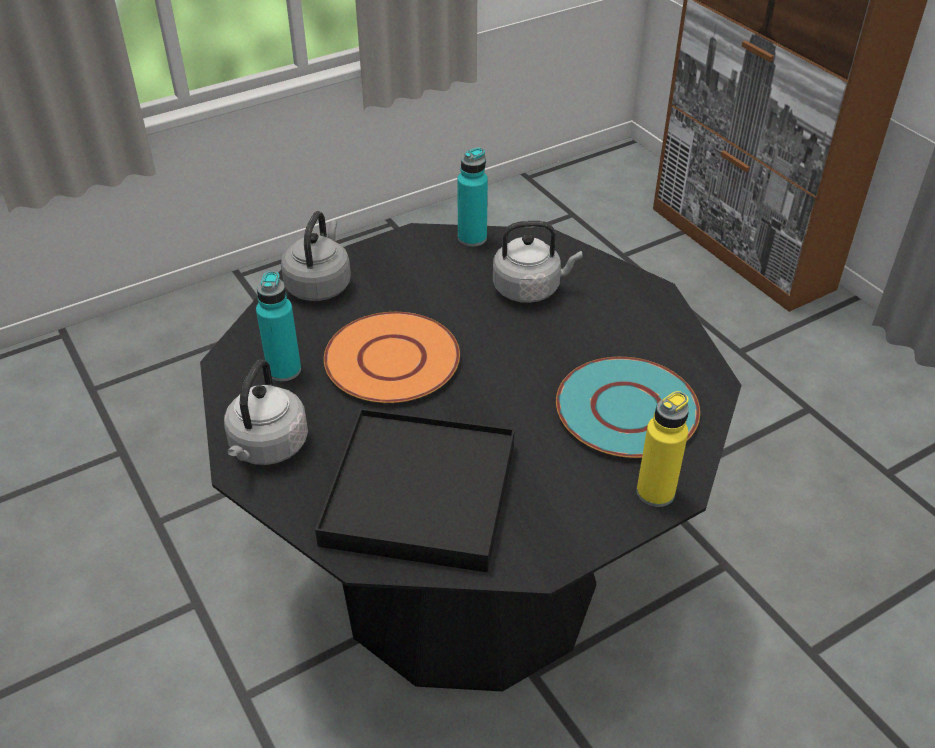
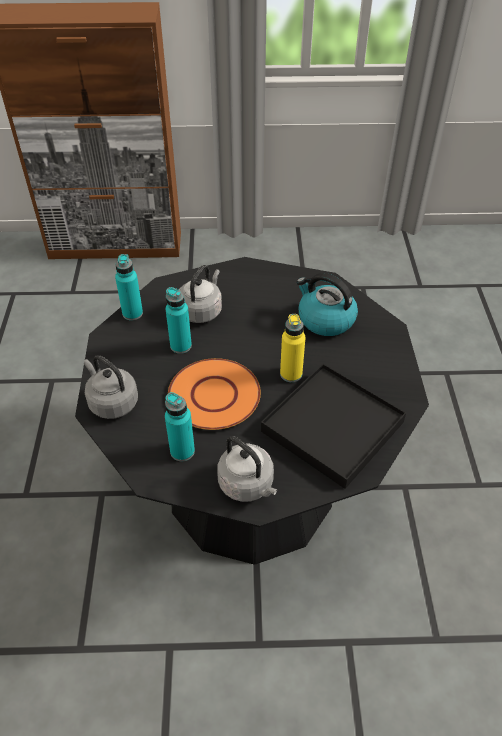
camera: 60 degrees left, 5 degrees up
(452, 298) = (181, 346): none -> turquoise bottle
(626, 410) = (325, 319): turquoise plate -> kettle
(655, 492) = (387, 336): yellow bottle -> yellow bottle (291, 374)

